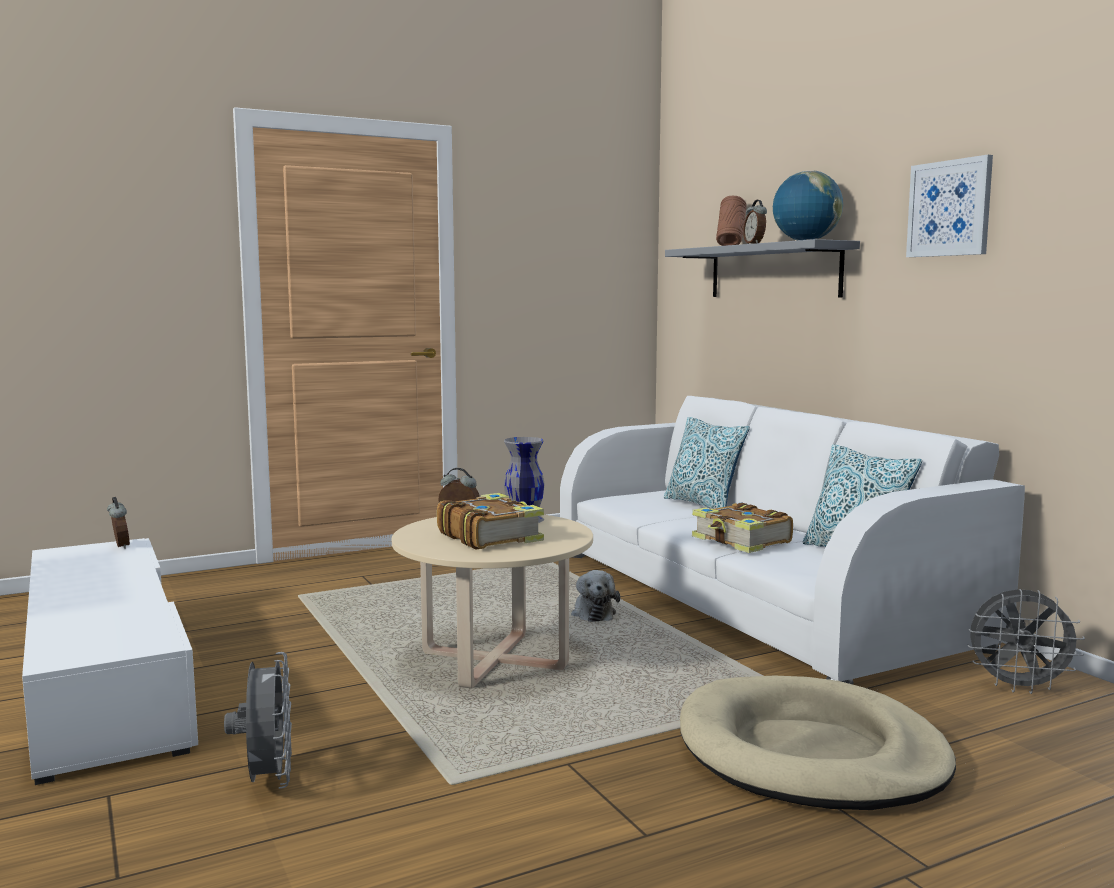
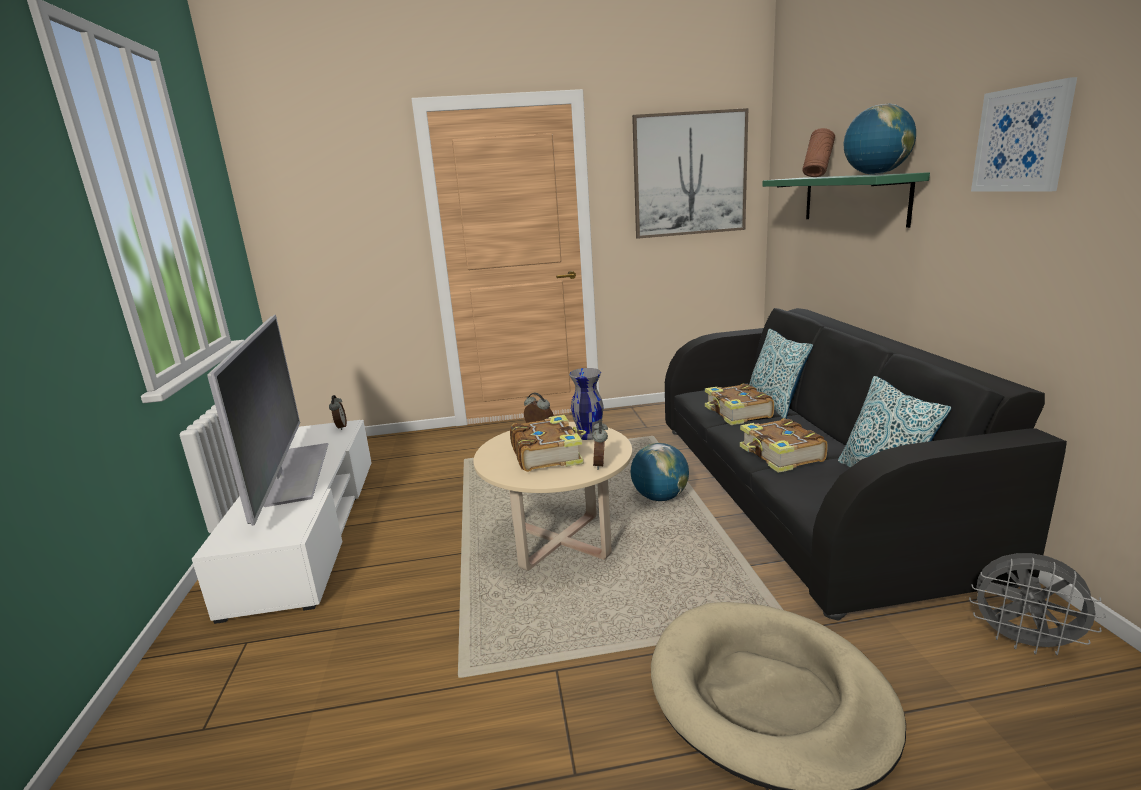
camera: 20 degrees right, 10 degrees up
(99, 591) = (296, 473): none -> television
(268, 781) = (344, 647): grey fan -> none
(572, 240) = (690, 174): none -> picture
(593, 614) = (660, 498): plush toy -> globe
(668, 512) = (737, 413): none -> book
(753, 596) = (803, 490): white sofa -> black sofa
(755, 244) = (831, 177): alarm clock -> alarm clock (601, 464)
(773, 271) = (853, 199): grey shelf -> green shelf

